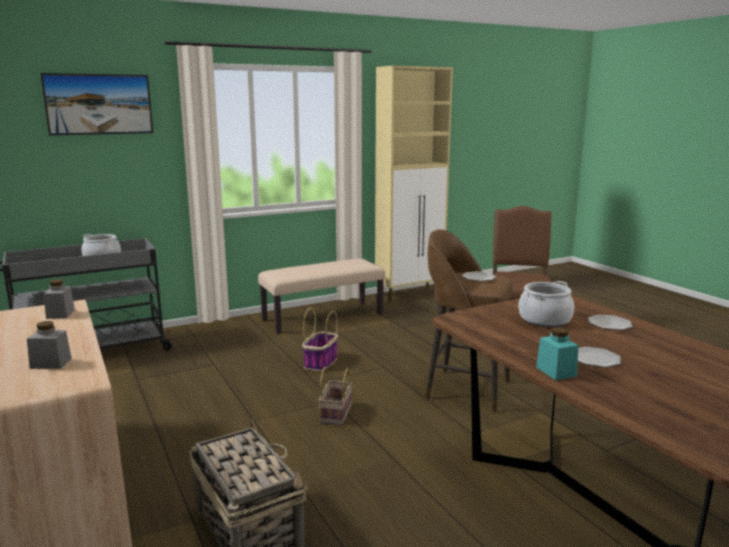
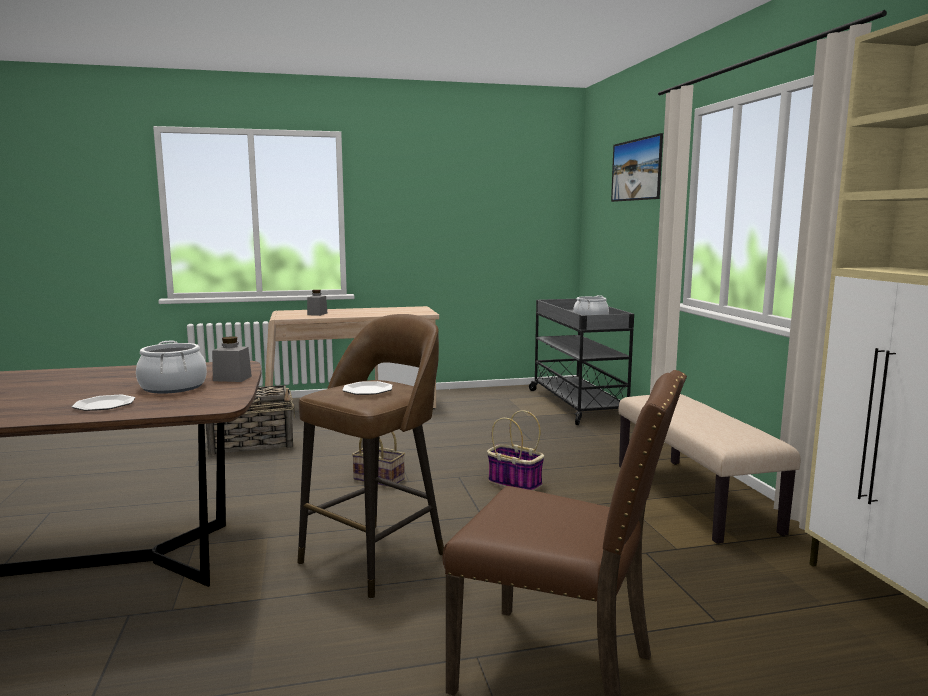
camera: 105 degrees right, 5 degrees down
(60, 314) = (407, 312): grey jar -> grey jar (232, 378)
(556, 371) = (77, 372): turquoise jar -> none
(594, 359) = (63, 384): plate -> none

